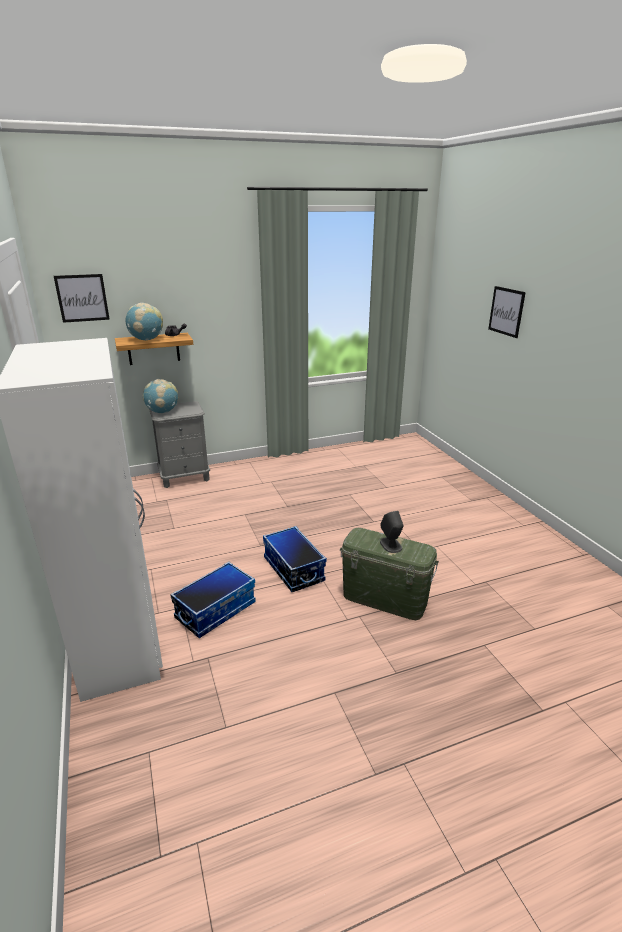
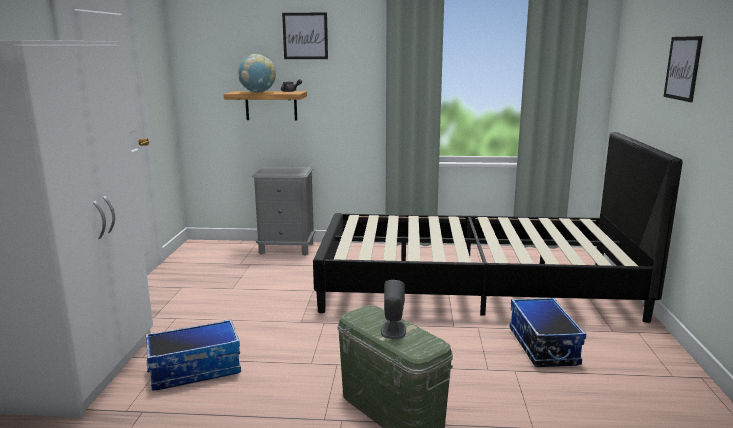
camera: 25 degrees right, 10 degrees down
(82, 298) = (208, 49): picture -> picture (305, 36)
(162, 412) = (267, 171): globe -> none
(293, 569) = (312, 352): storage box -> storage box (542, 346)
(362, 483) = (474, 286): none -> black bed

